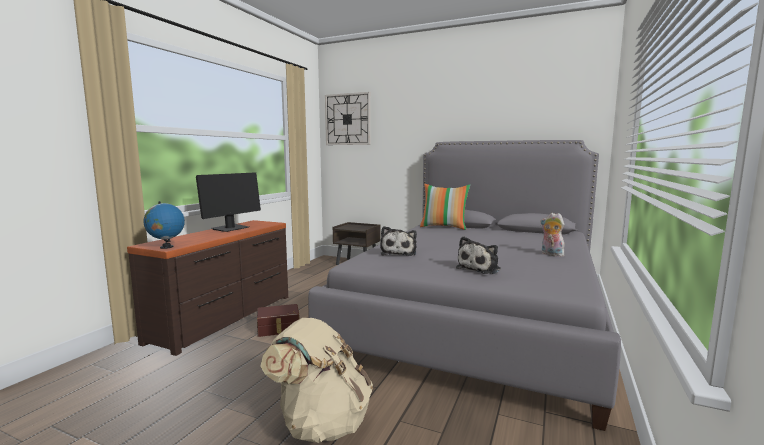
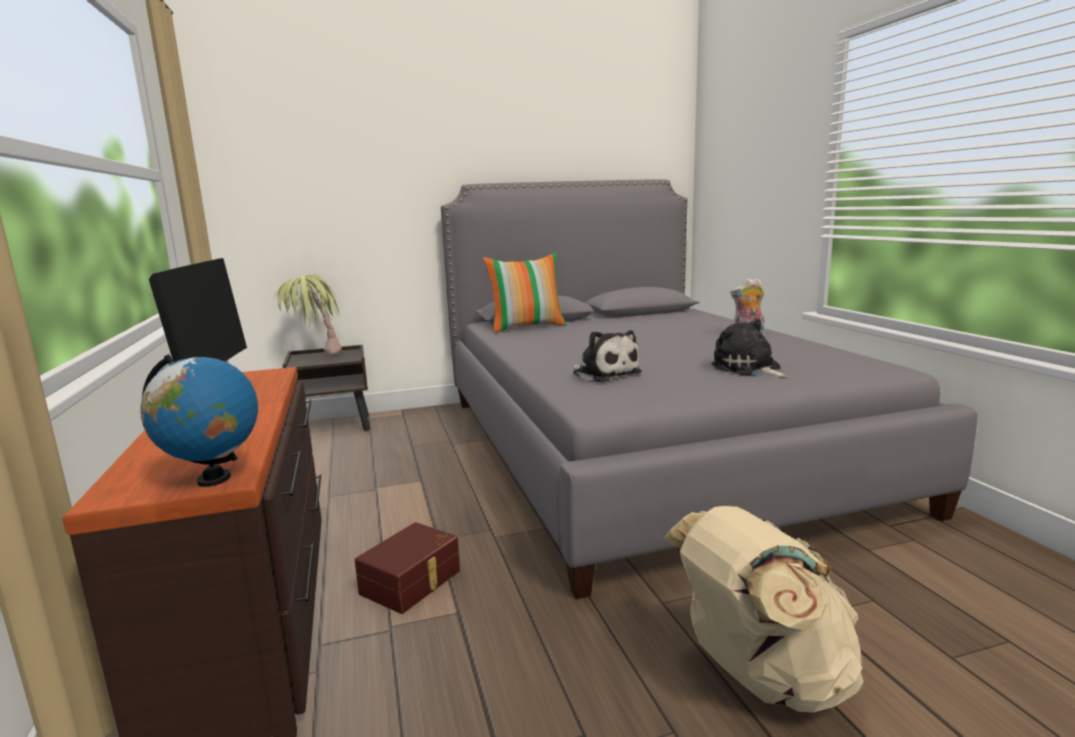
camera: 40 degrees left, 5 degrees up
(347, 119) = (261, 138): wall clock -> none
(351, 227) = (315, 358): none -> potted plant
(480, 269) = (748, 369): plush toy -> plush toy turned 150 degrees clockwise

